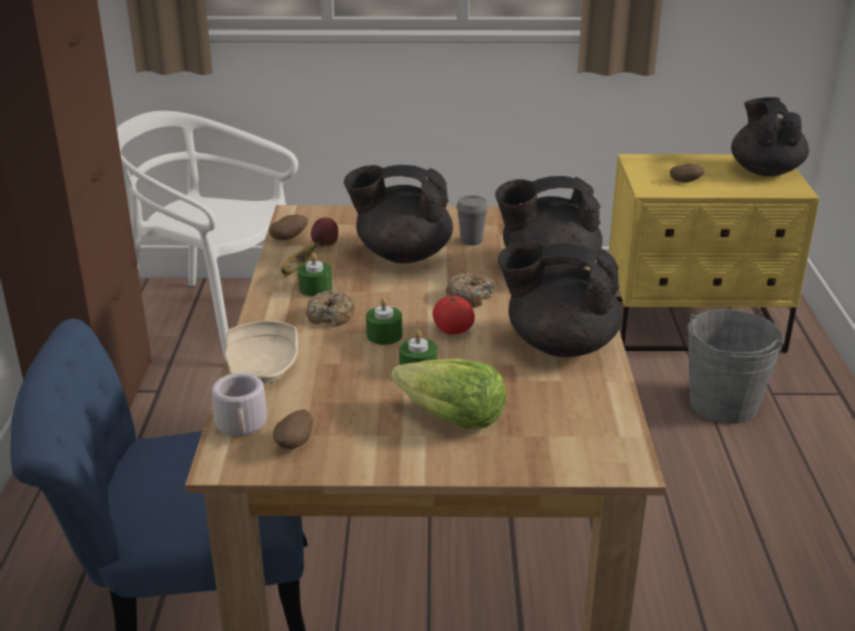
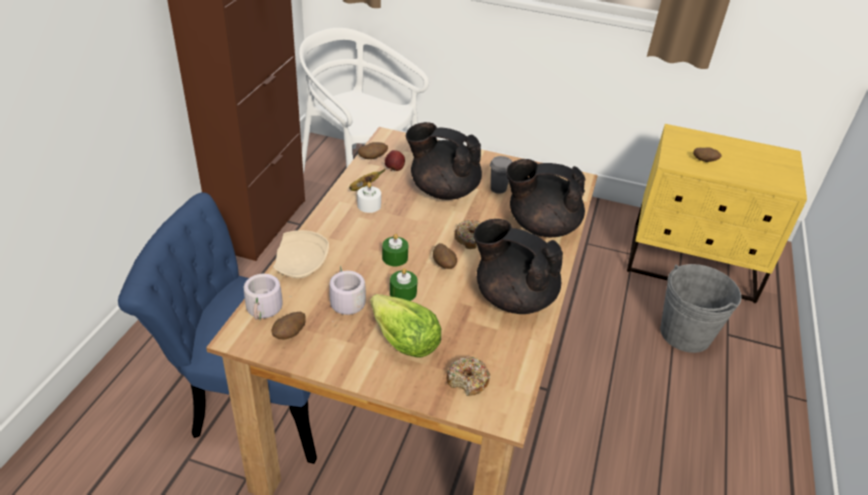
camera: 15 degrees right, 10 degrees up
(315, 288) = (369, 205): green candle -> white candle
(331, 316) = (367, 232): donut -> donut (467, 381)
(346, 394) = (344, 301): none -> grey mug
(452, 330) = (444, 265): tomato -> potato
(765, 171) = (775, 163): black teapot -> none

